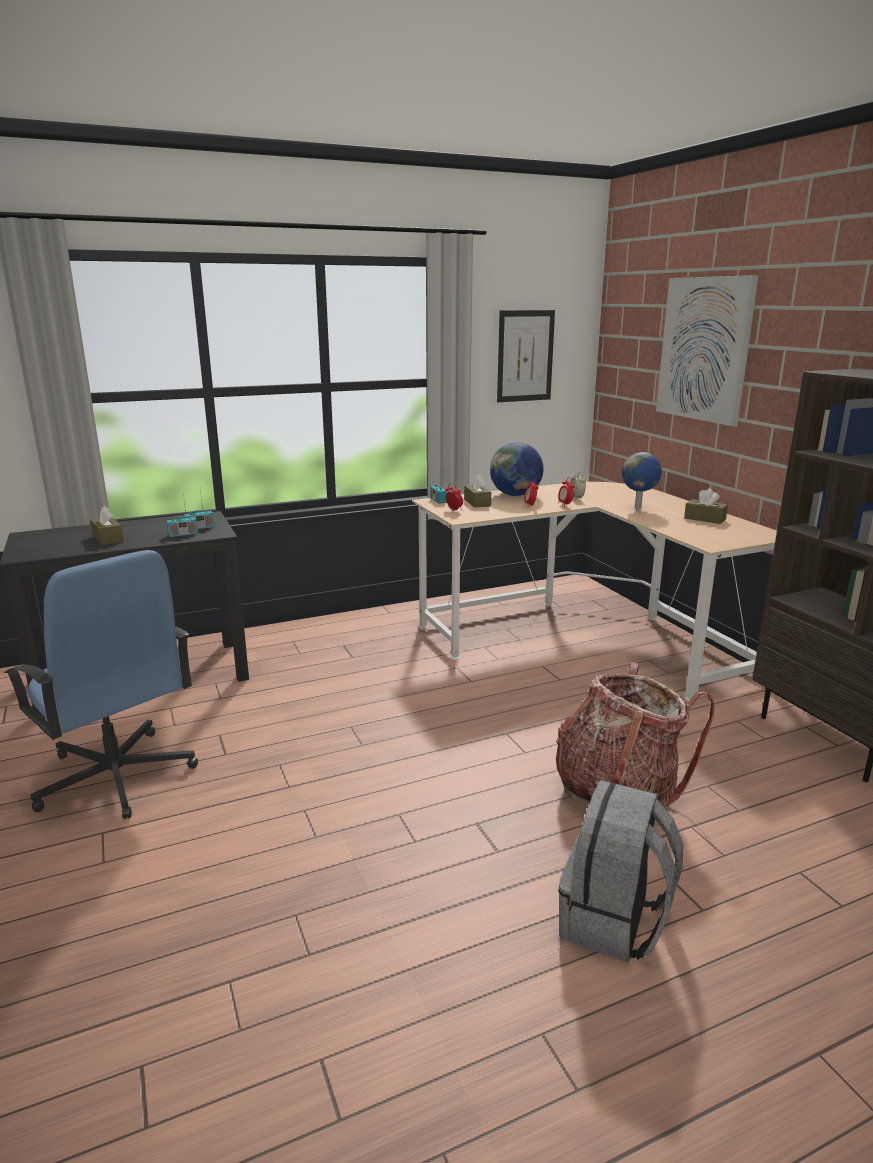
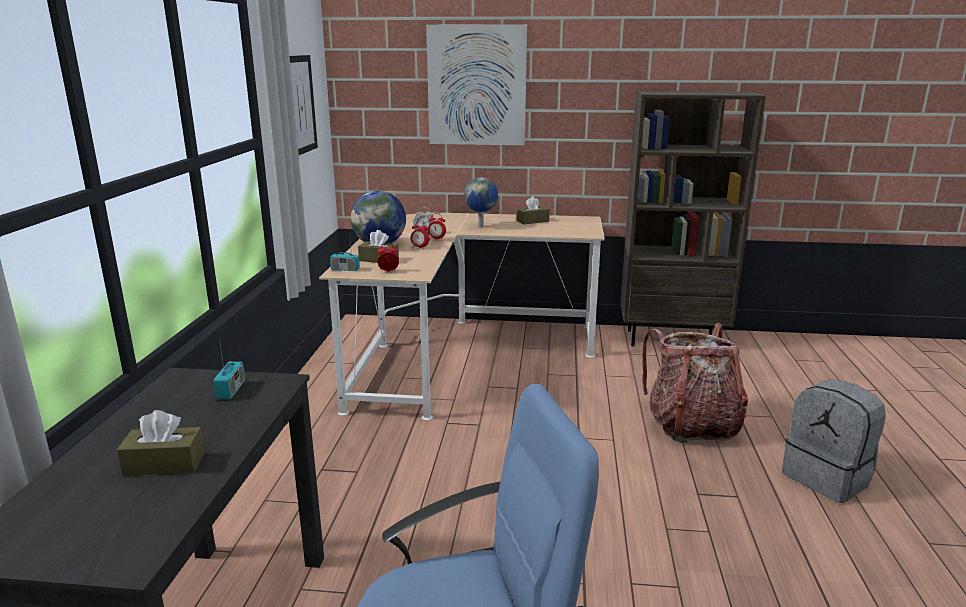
camera: 60 degrees left, 0 degrees up
(183, 534) = (244, 405): radio -> none

